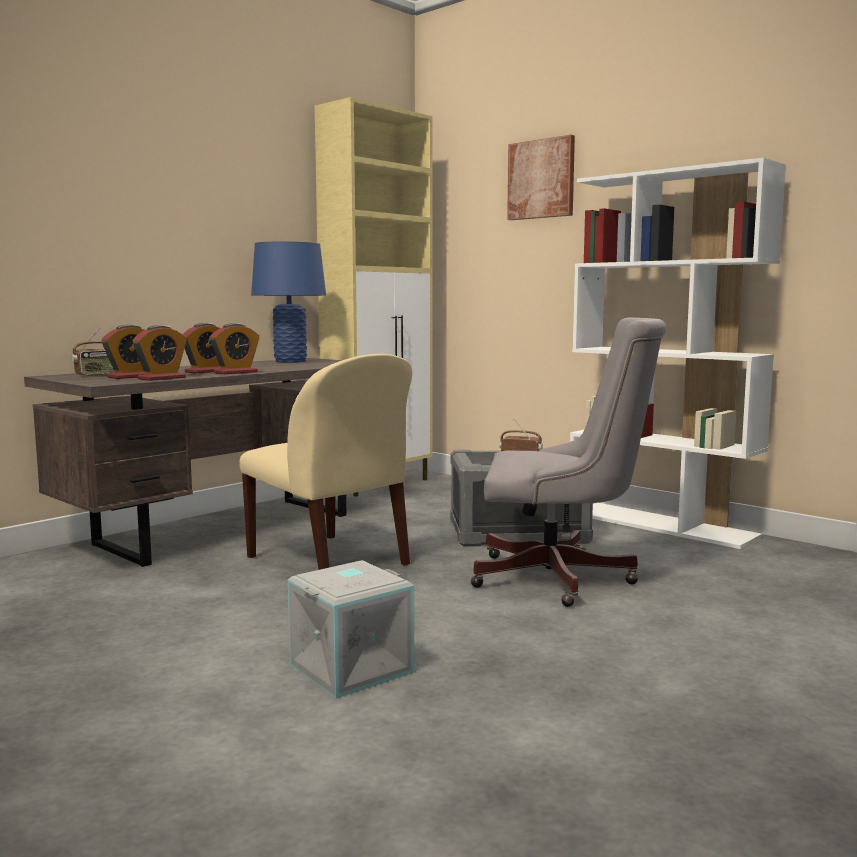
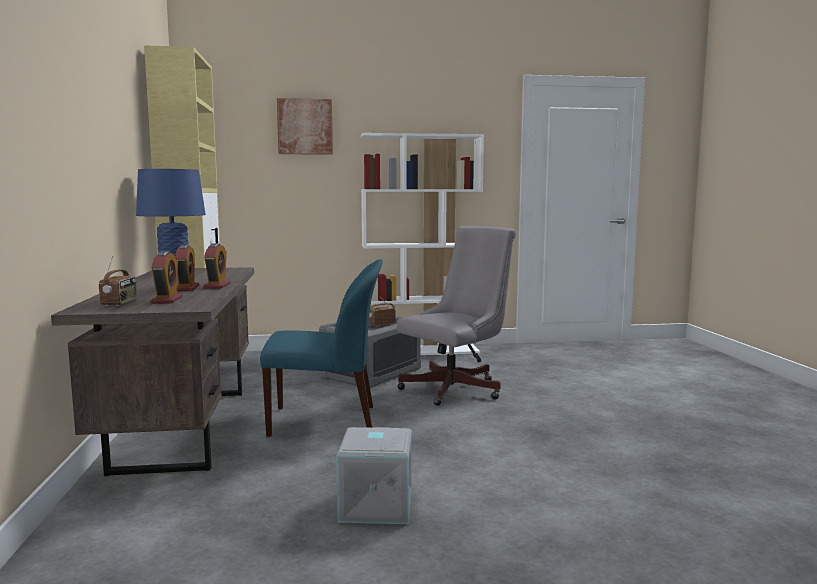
camera: 50 degrees left, 0 degrees up
(161, 378) = (205, 297): alarm clock -> none
(330, 562) = (326, 421): beige chair -> blue chair
(351, 667) = (501, 459): grey storage box -> grey storage box (374, 505)

